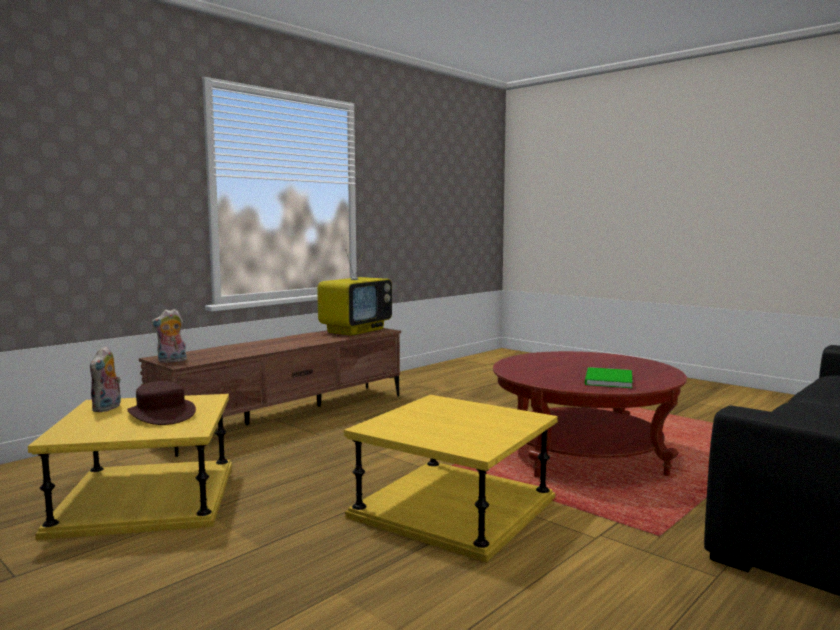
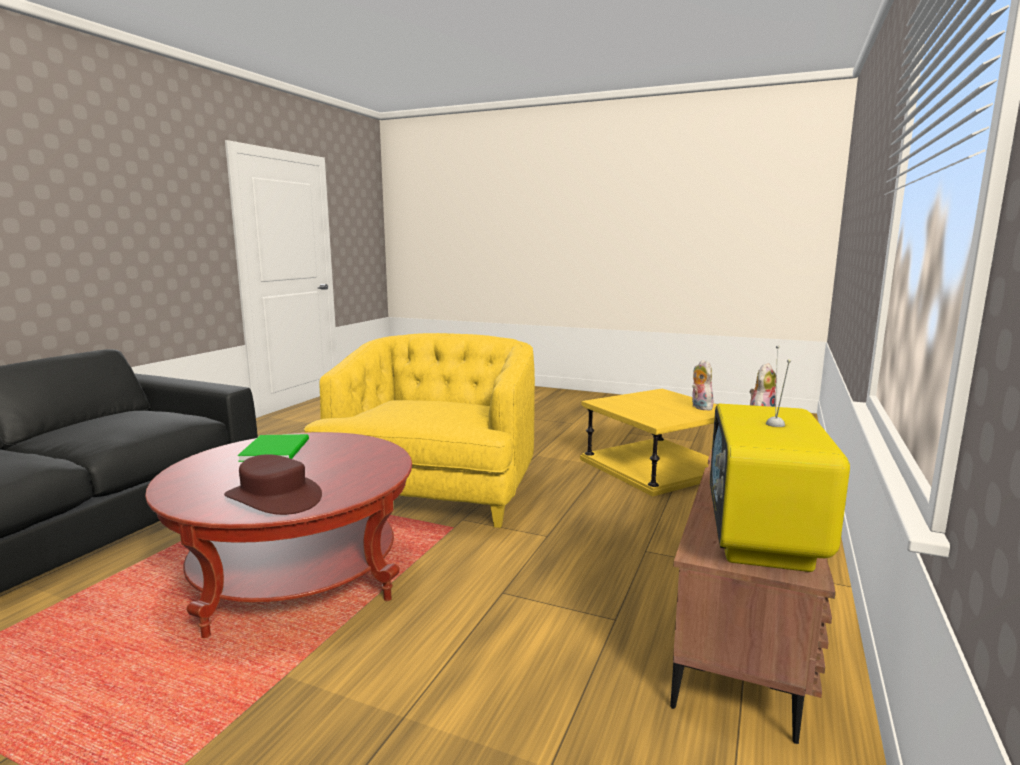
camera: 160 degrees right, 5 degrees up
(161, 414) = (649, 407): brown hat -> brown hat (274, 497)
(453, 507) = (433, 491): yellow side table -> yellow armchair

